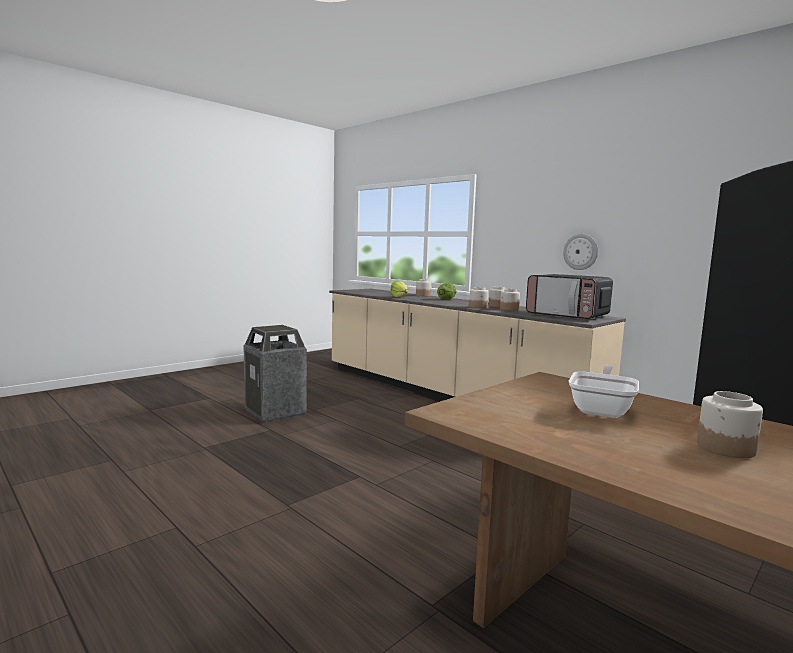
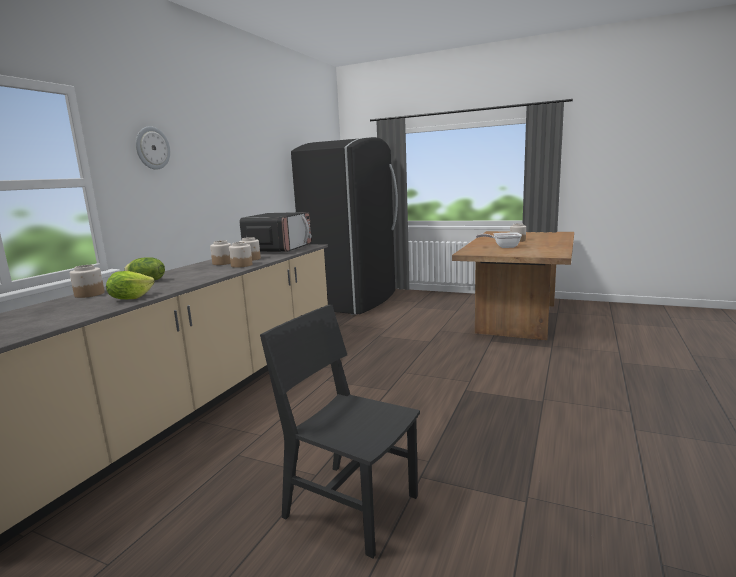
camera: 110 degrees left, 5 degrees up
(275, 412) = (351, 506): trash can -> black chair
(580, 252) = (217, 195): wall clock -> wall clock (152, 148)

